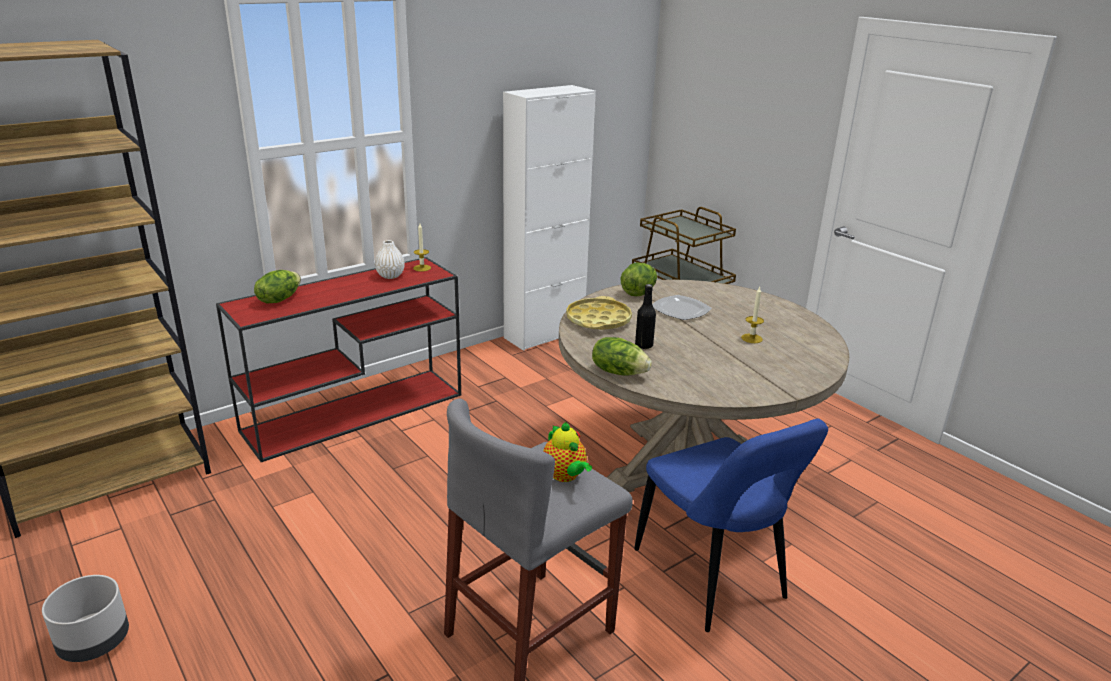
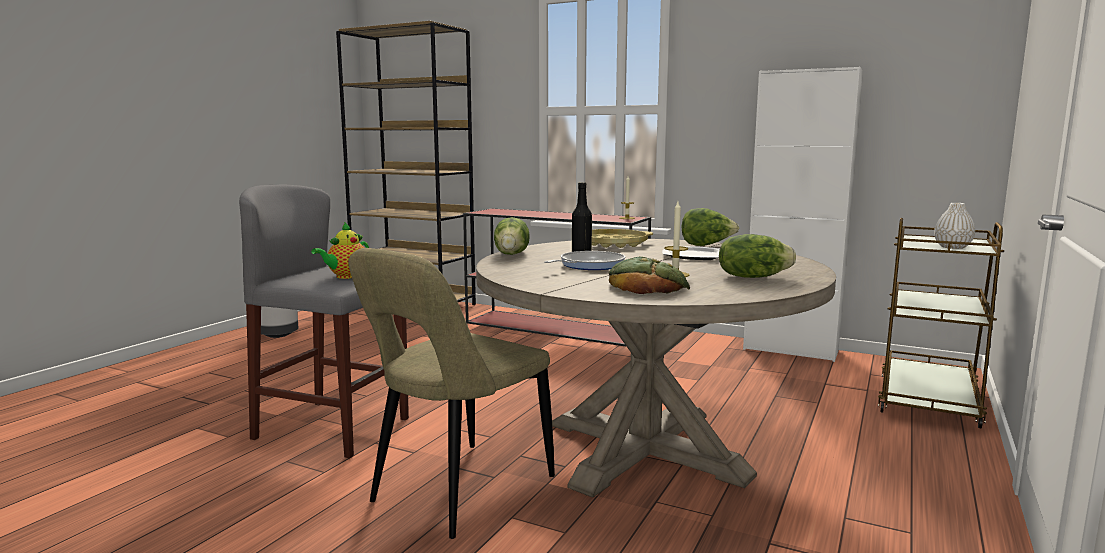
camera: 65 degrees right, 15 degrees down
(279, 299) = (515, 211): lettuce -> lettuce (752, 277)
(390, 276) = (597, 216): white vase -> white vase (952, 247)
(696, 356) = (589, 265): none -> frying pan
(713, 579) = (457, 492): blue chair -> beige chair
(788, 359) = (647, 286): none -> bread

